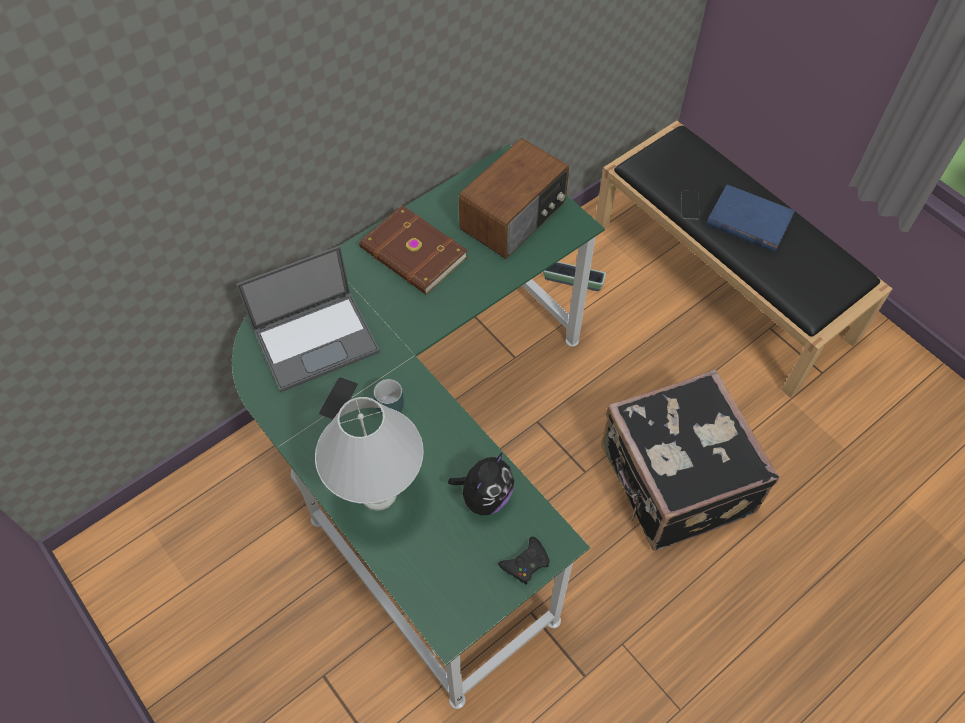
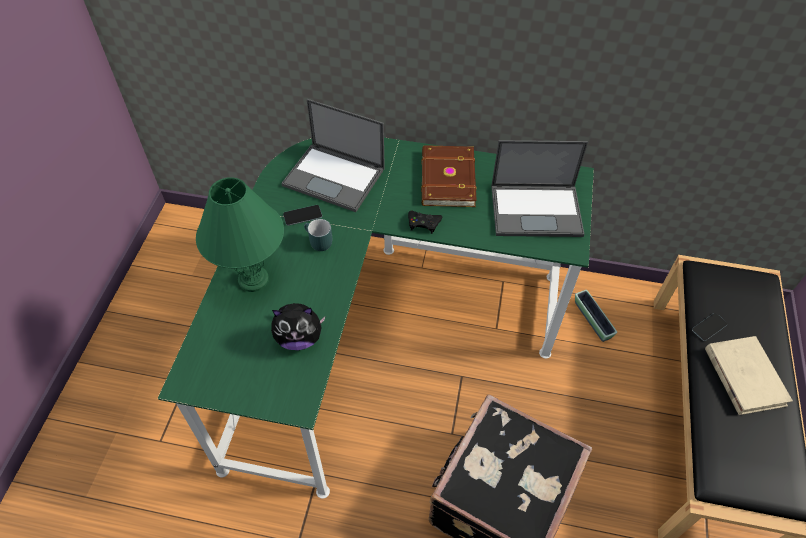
camera: 50 degrees right, 5 degrees down
(379, 493) = (253, 280): white table lamp -> green table lamp
(515, 216) = (537, 210): radio -> laptop
(526, 563) = (267, 396): black game controller -> black game controller (423, 223)
(748, 221) = (744, 376): blue book -> beige book

